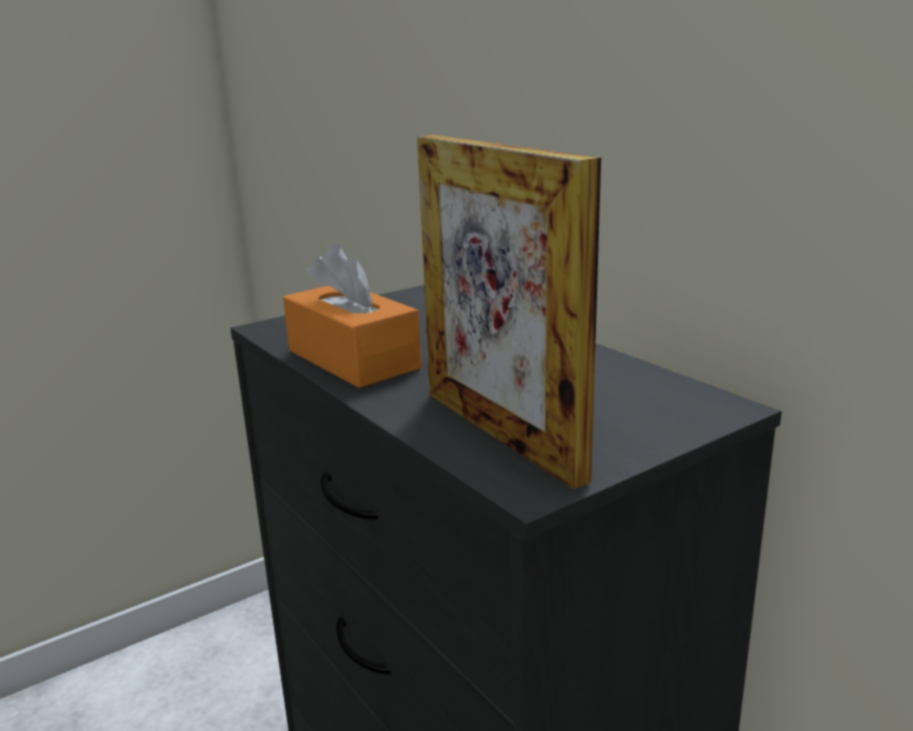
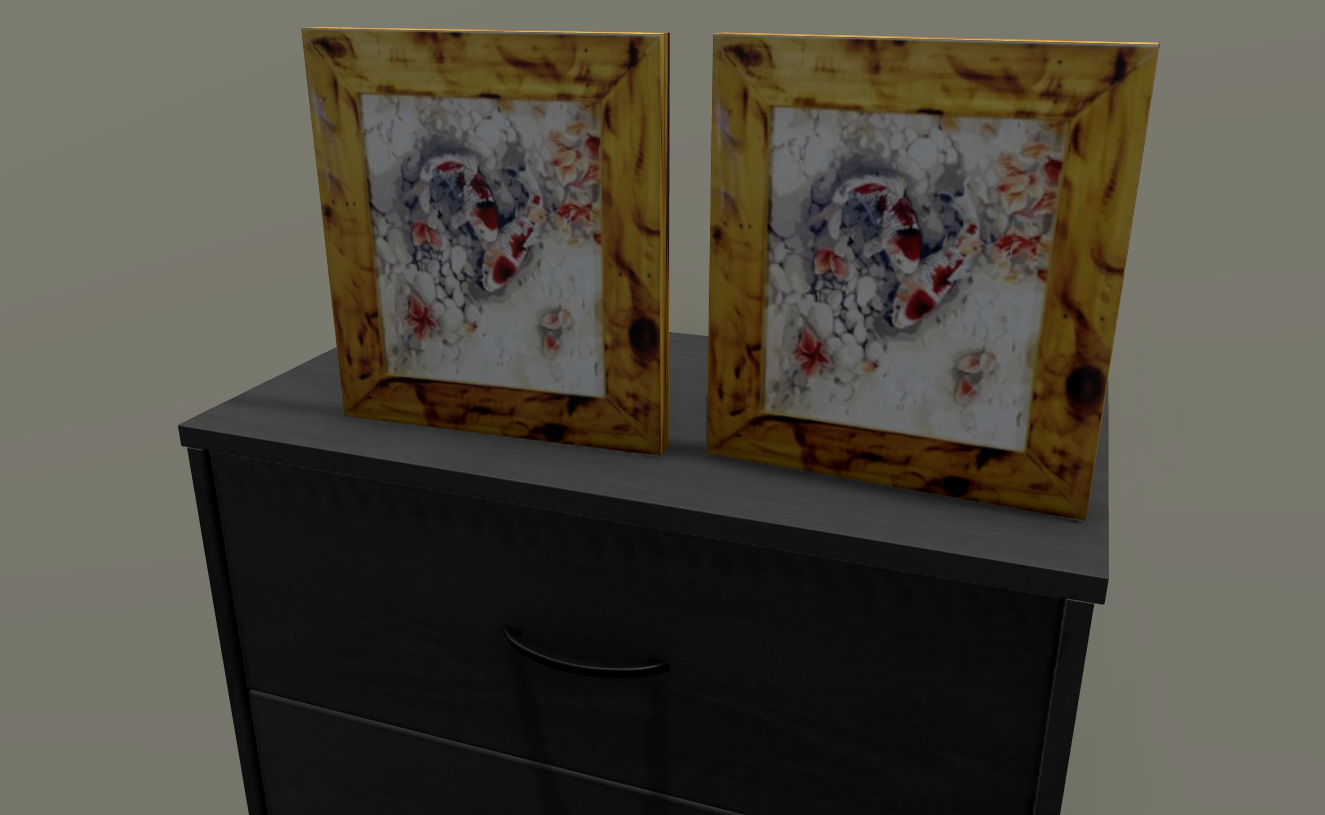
camera: 35 degrees left, 0 degrees up
(353, 359) = (501, 430): orange tissue box -> picture frame

